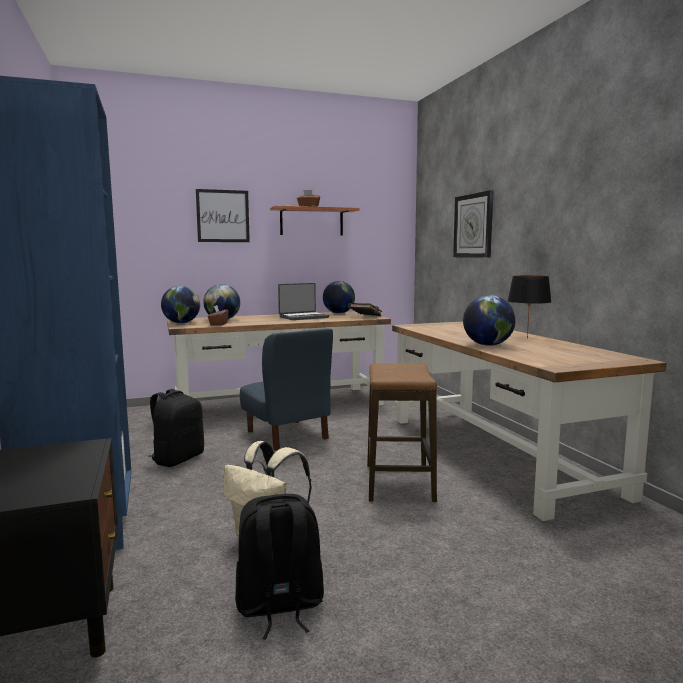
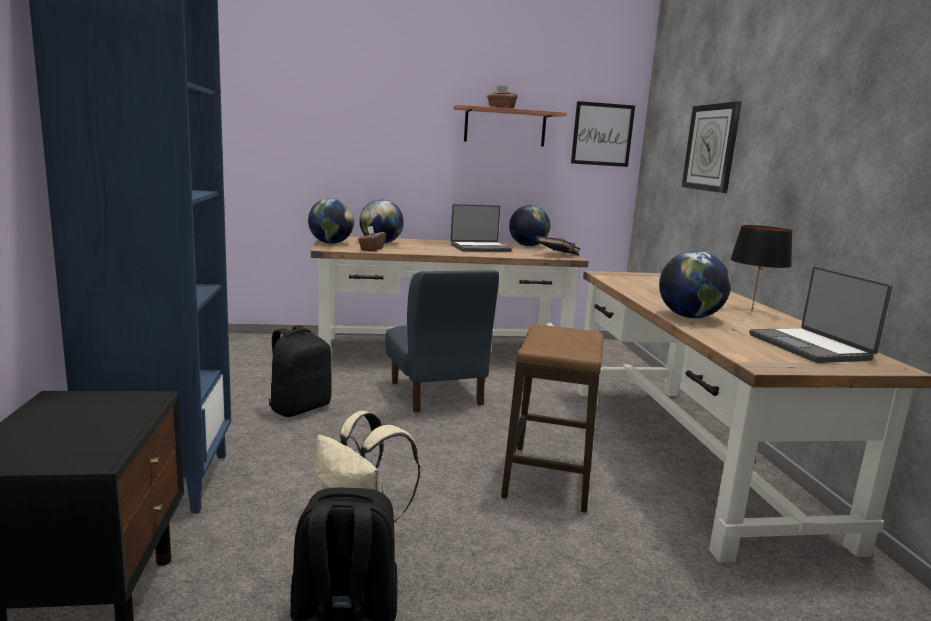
camera: 10 degrees right, 5 degrees up
(223, 216) = (394, 114): picture -> picture (602, 134)
(580, 354) = (810, 347): none -> laptop

